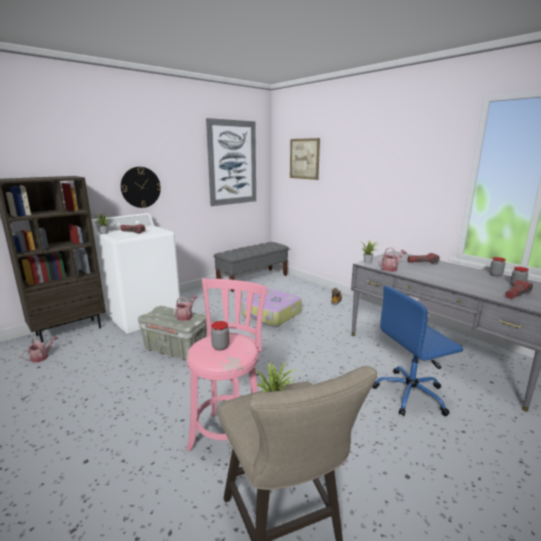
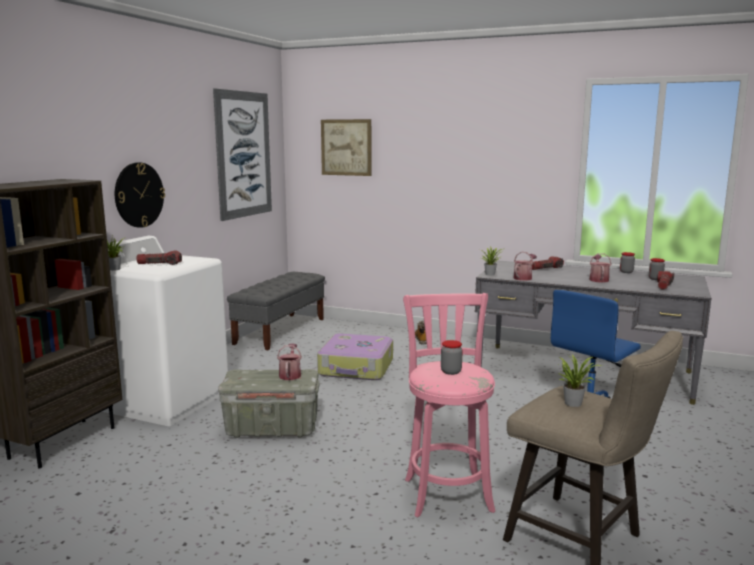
camera: 25 degrees left, 5 degrees down
(42, 357) = (64, 481): watering can -> watering can (598, 279)

